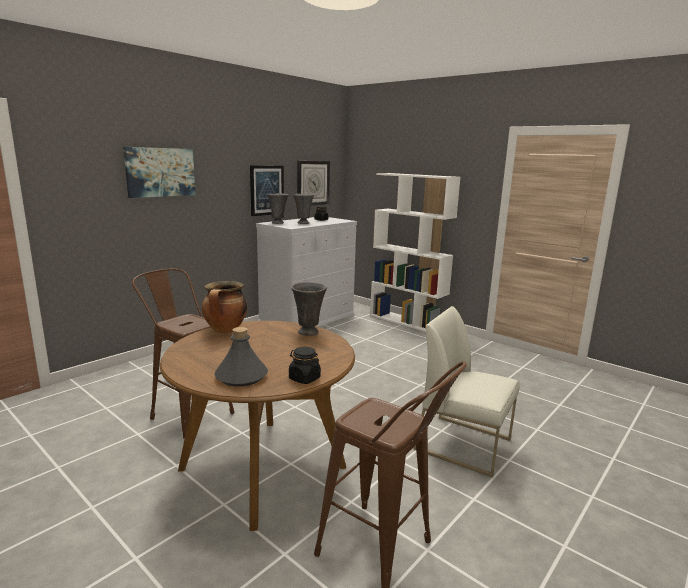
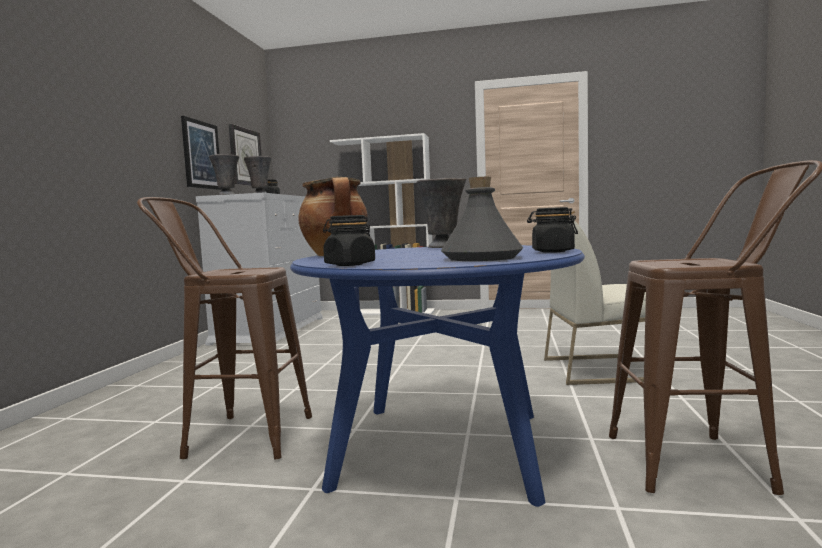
camera: 30 degrees left, 10 degrees down
(160, 172) = (70, 94): picture -> none
(177, 360) = (349, 264): none -> black jar
(263, 467) = (442, 448): brown dining table -> blue dining table

